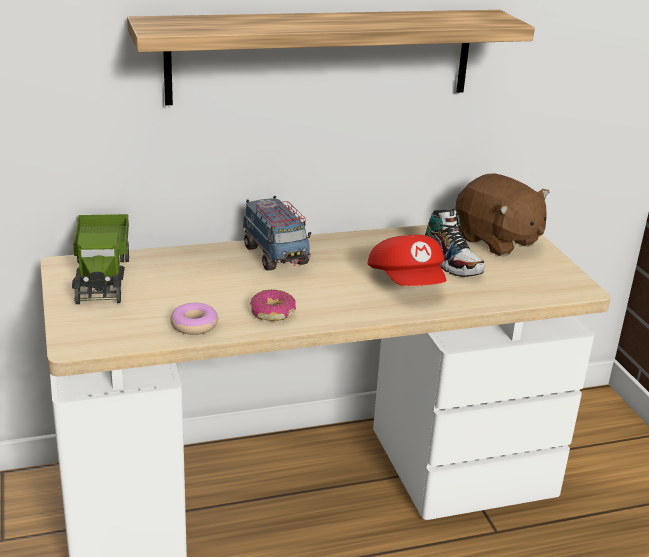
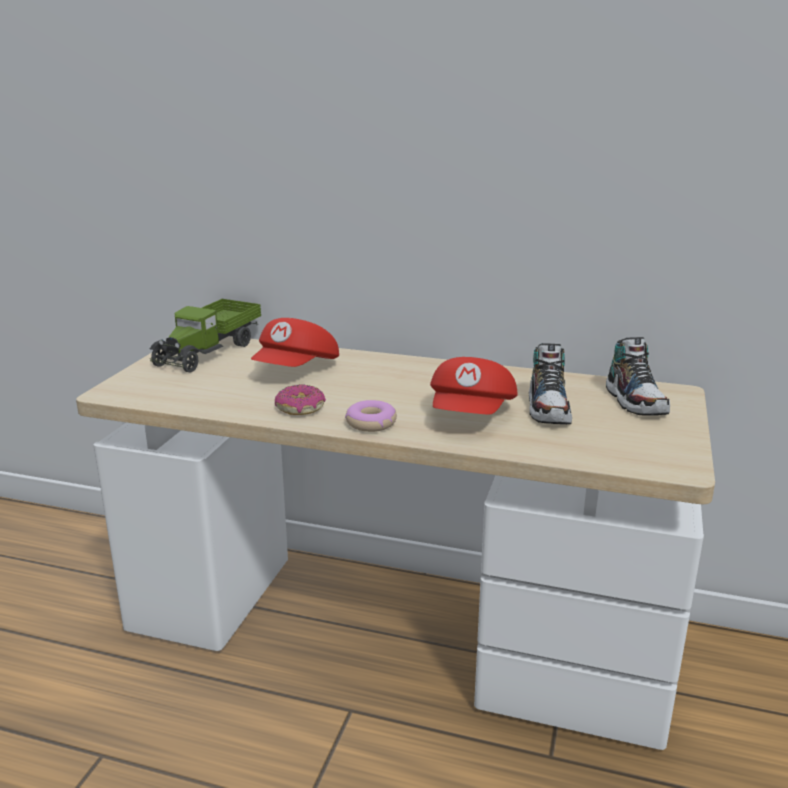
camera: 35 degrees right, 5 degrees down
(194, 325) = (219, 401): donut -> donut (371, 423)
(214, 275) = (297, 370): none -> red cap
(276, 256) = (374, 367): toy truck -> none
(322, 56) = (450, 160): shelf -> none
(497, 241) = (635, 401): brown plush toy -> shoe

